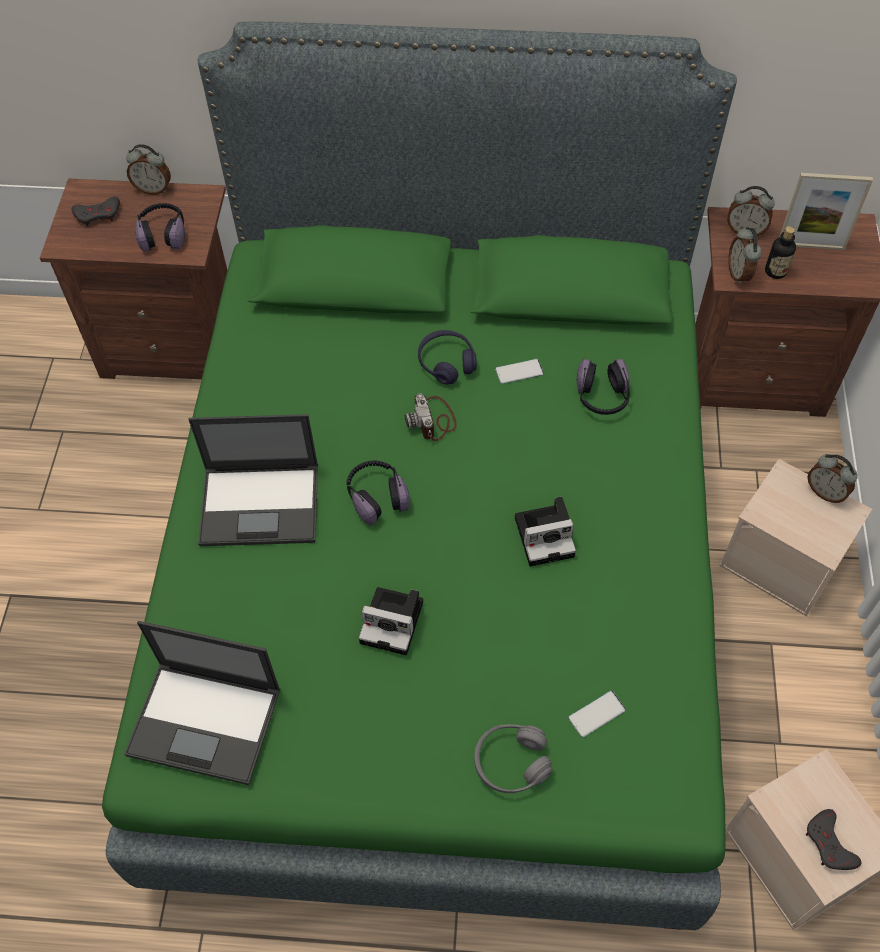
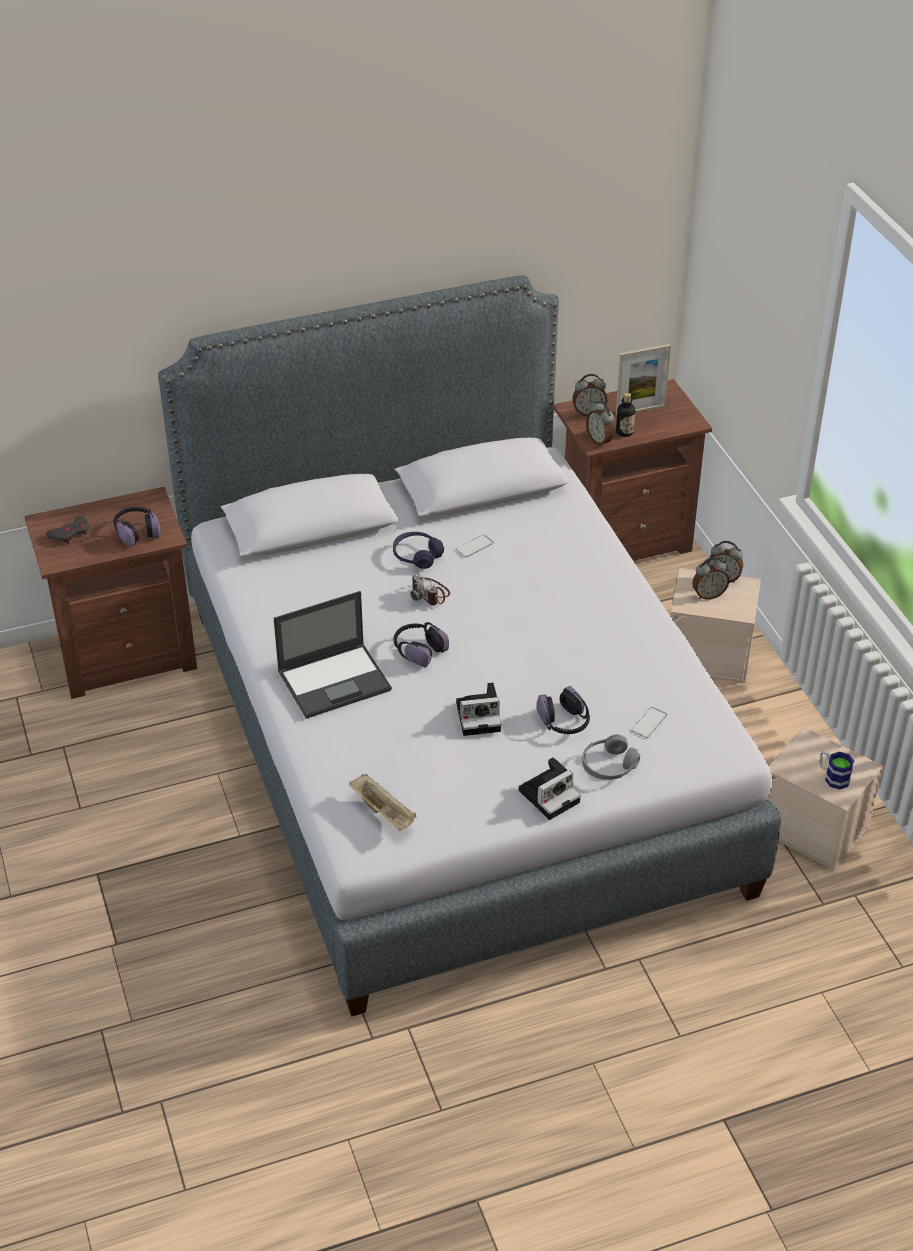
camera: 25 degrees left, 15 degrees down
(154, 189) = (105, 504): alarm clock -> alarm clock (708, 595)
(206, 721) = (384, 812): laptop -> beige tray
(440, 574) = (454, 744): green bed -> grey bed
(546, 535) = (555, 636): camera -> camera (550, 795)
(602, 397) = (544, 544): headphones -> headphones (564, 722)
(829, 844) = (832, 777): grey game controller -> mug

